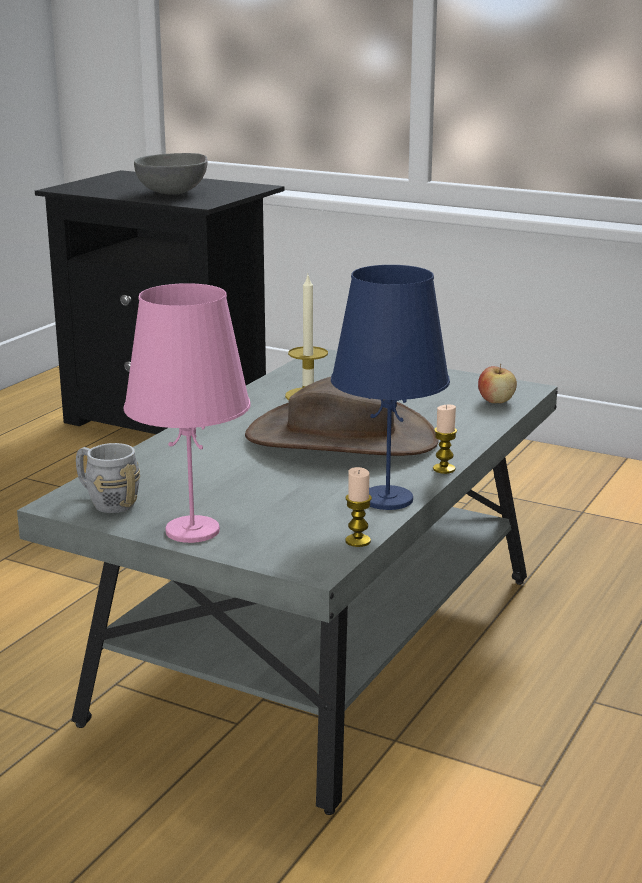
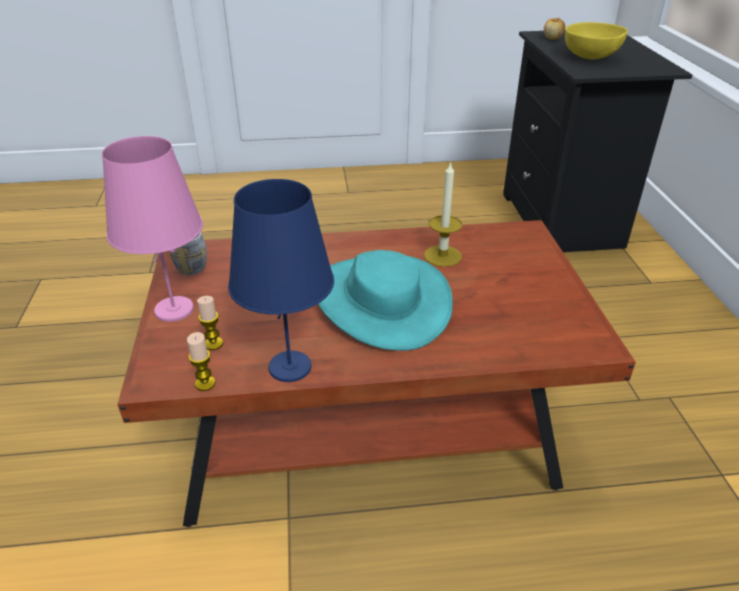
camera: 55 degrees right, 15 degrees up
(174, 193) = (591, 58): grey bowl -> yellow bowl
(321, 646) = (367, 425): grey coffee table -> brown coffee table
(341, 438) = (381, 301): brown hat -> turquoise hat
(444, 469) = (373, 371): candle -> candle (213, 344)
(496, 401) = (549, 342): apple -> apple (552, 39)

